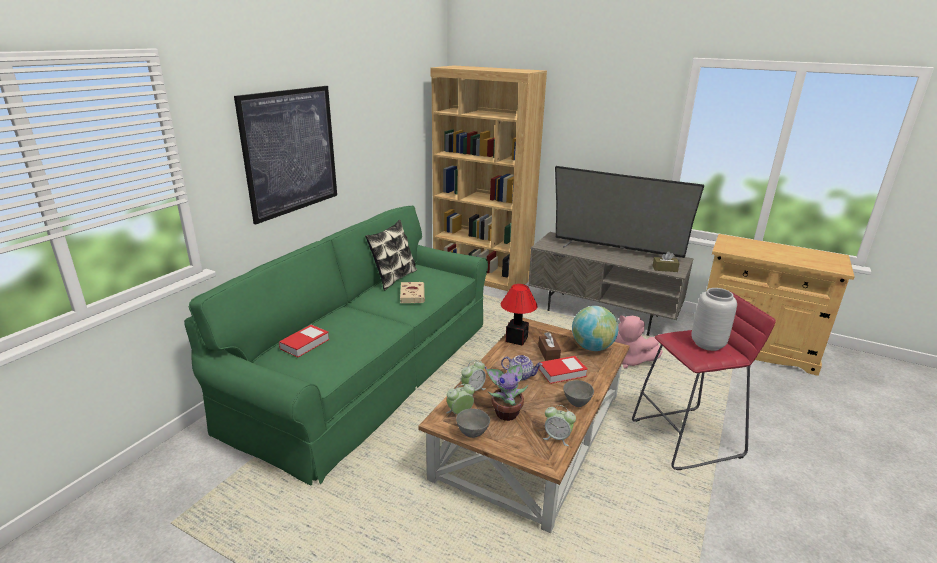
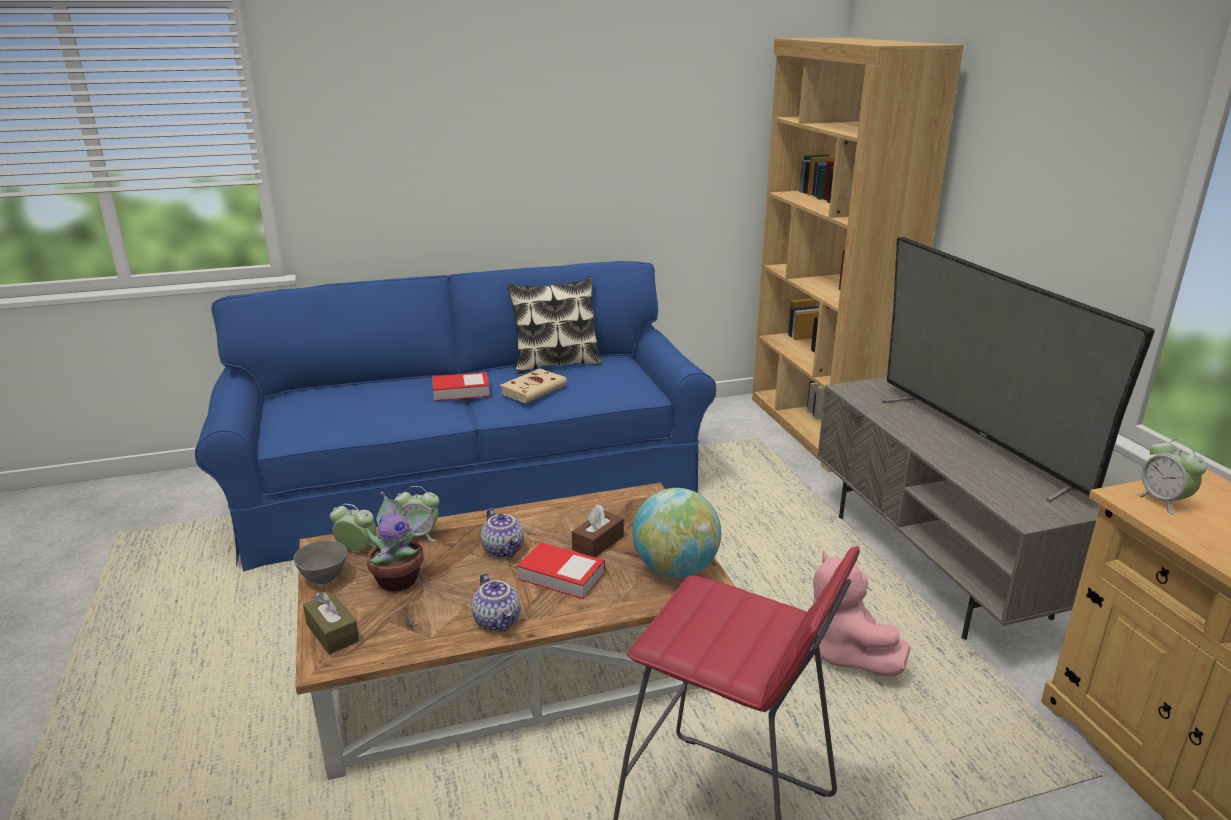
camera: 45 degrees right, 0 degrees up
(291, 151) = (446, 145): picture -> none
(305, 344) = (329, 397): book -> book (461, 391)
(369, 372) = (471, 485): green sofa -> blue sofa
(516, 340) = (591, 506): table lamp -> none
(557, 438) = (390, 643): alarm clock -> alarm clock (1163, 501)
(576, 403) = (498, 621): grey bowl -> teapot
(665, 269) = (1014, 503): brown tissue box -> brown tissue box (332, 633)
(707, 344) = (737, 630): grey vase -> none

